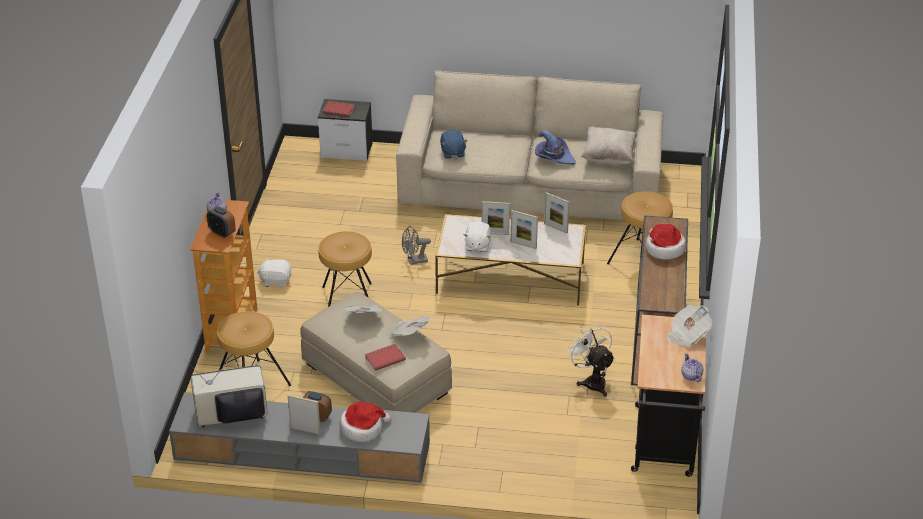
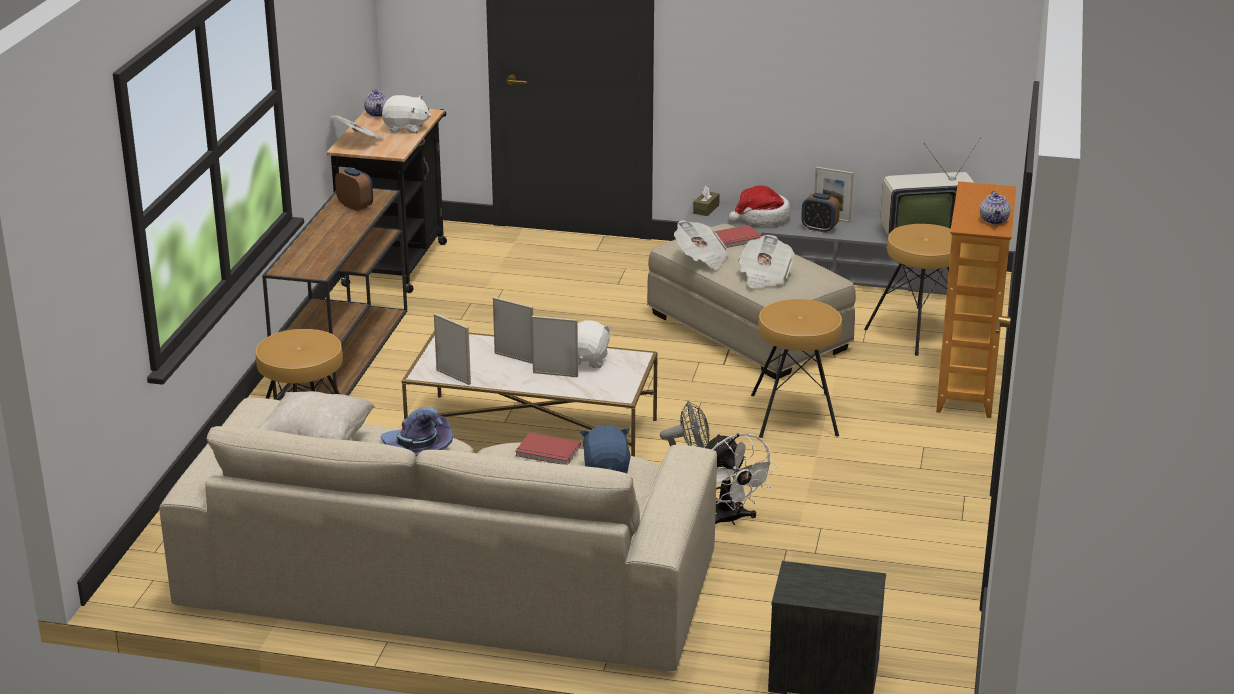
camera: 175 degrees left, 10 degrees down
(222, 233) = (976, 199): alarm clock -> alarm clock (355, 206)
(276, 281) = (916, 447): white plush toy -> white plush toy (406, 128)
(339, 109) = (841, 586): red book -> red book (547, 452)
(409, 438) = (706, 209): none -> brown tissue box
(592, 381) = (457, 316): white fan -> white fan (730, 520)
(664, 249) = (324, 243): hat -> none

